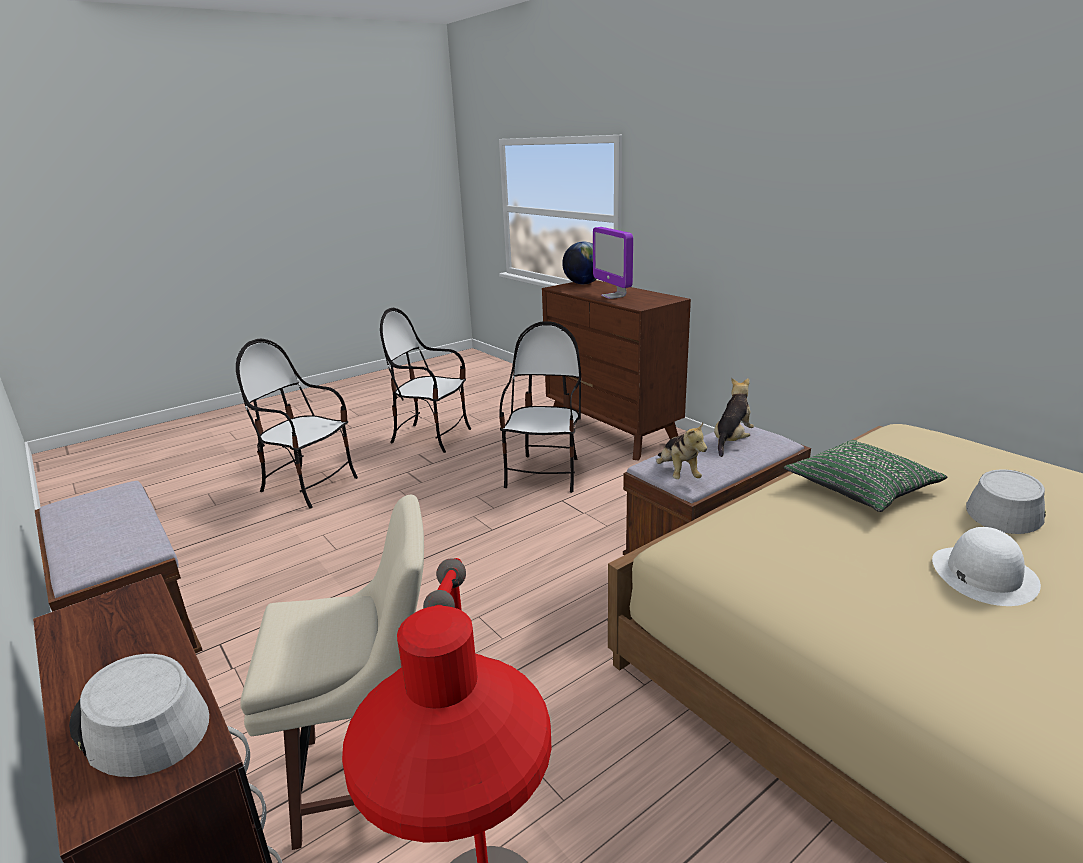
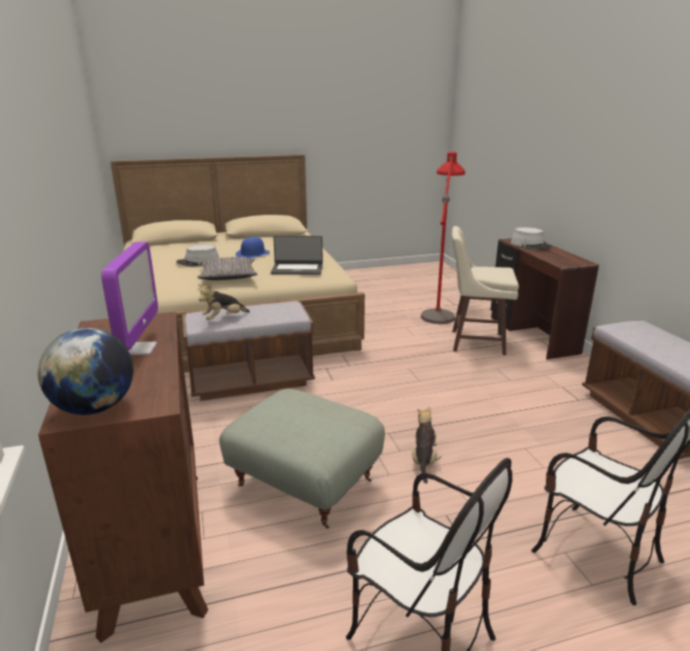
camera: 160 degrees left, 0 degrees up
(545, 474) = (303, 485): chair -> grey ottoman
(678, 474) = (288, 309): plush toy -> plush toy (424, 461)
(778, 536) = (297, 269): none -> laptop
(862, 486) = (228, 276): green pillow -> grey pillow
(983, 574) = (252, 253): white hat -> blue hat

